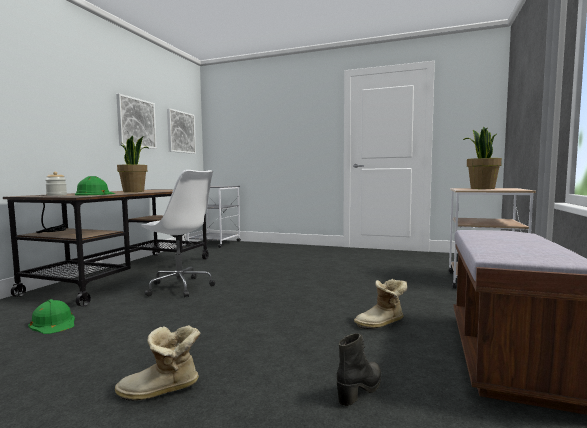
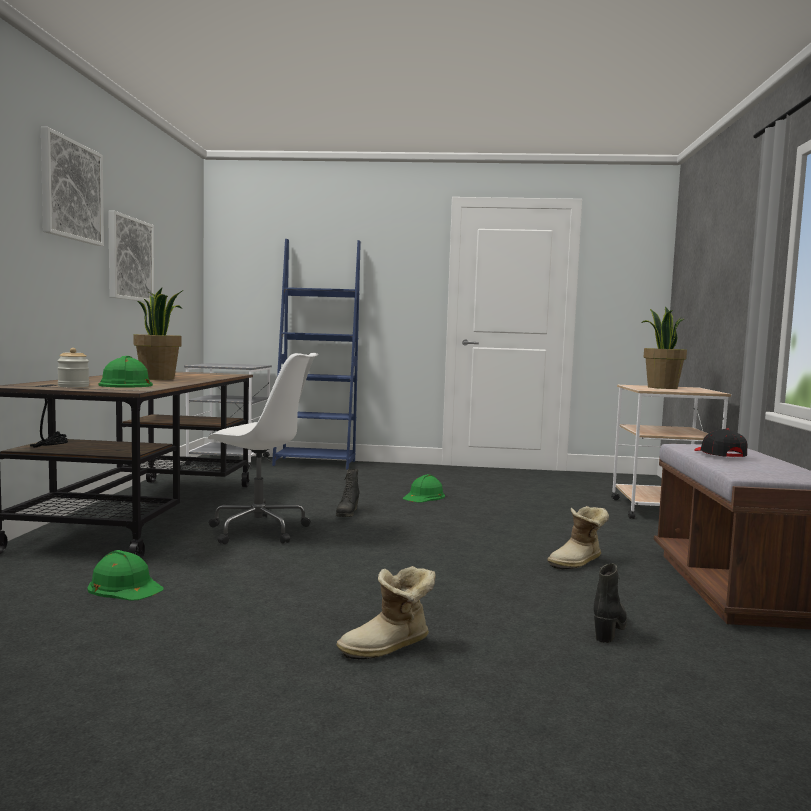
camera: 15 degrees left, 0 degrees up
(181, 132) = (180, 273): picture -> picture (71, 190)
(248, 278) = (347, 513): none -> black boot
(263, 245) = (314, 463): none -> blue bookcase
(311, 267) = (424, 496): none -> green hard hat
(491, 238) = (719, 454): none -> black cap

